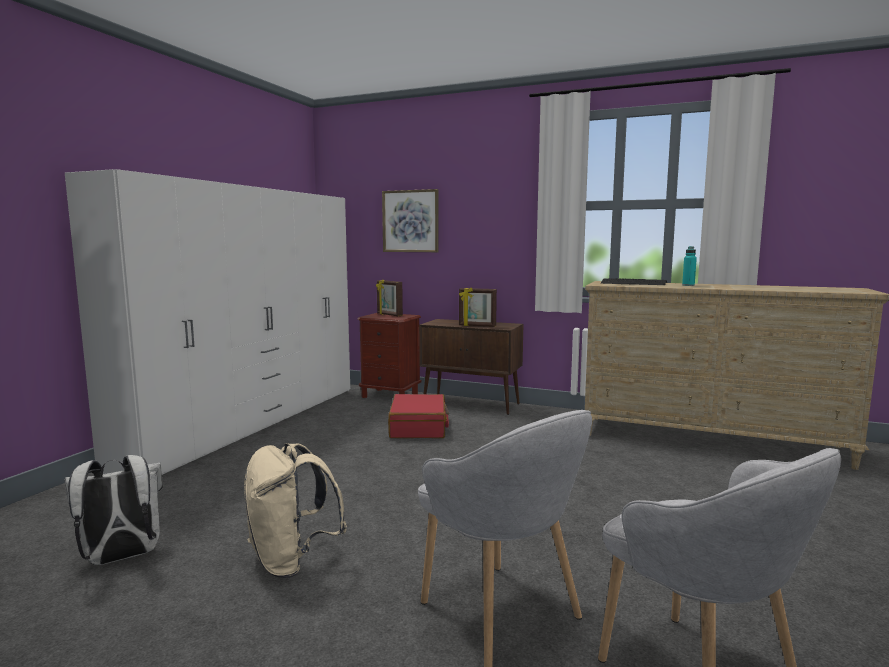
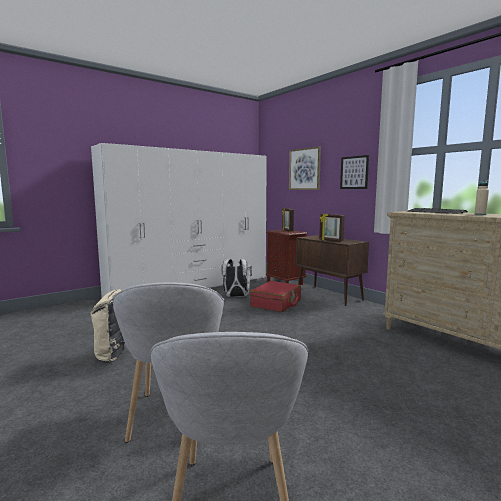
camera: 30 degrees right, 0 degrees up
(121, 558) = (63, 335): white backpack -> white backpack (236, 297)
(496, 229) = (354, 172): none -> picture
(688, 285) = (480, 214): turquoise bottle -> beige bottle

